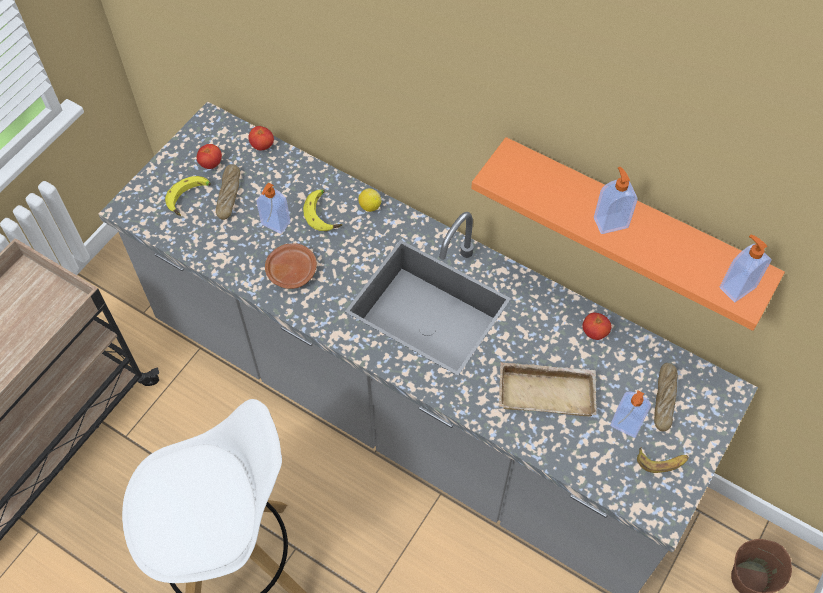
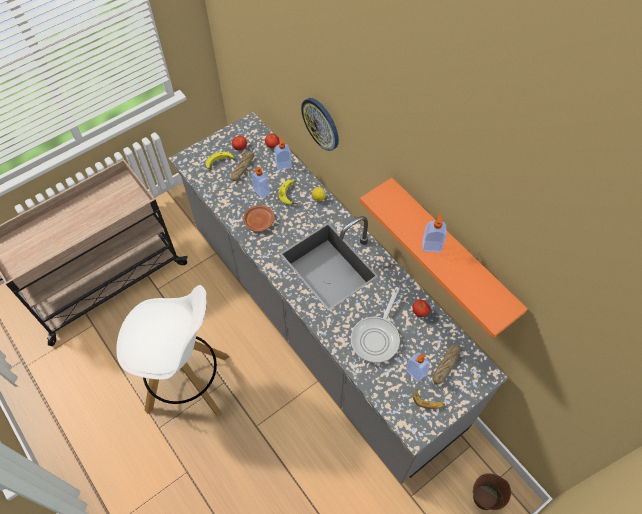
camera: 20 degrees right, 0 degrees up
(353, 86) = (321, 123): none -> wall clock
(547, 391) = (377, 337): beige tray -> frying pan
(736, 287) = (492, 308): soap dispenser -> soap dispenser (283, 165)

